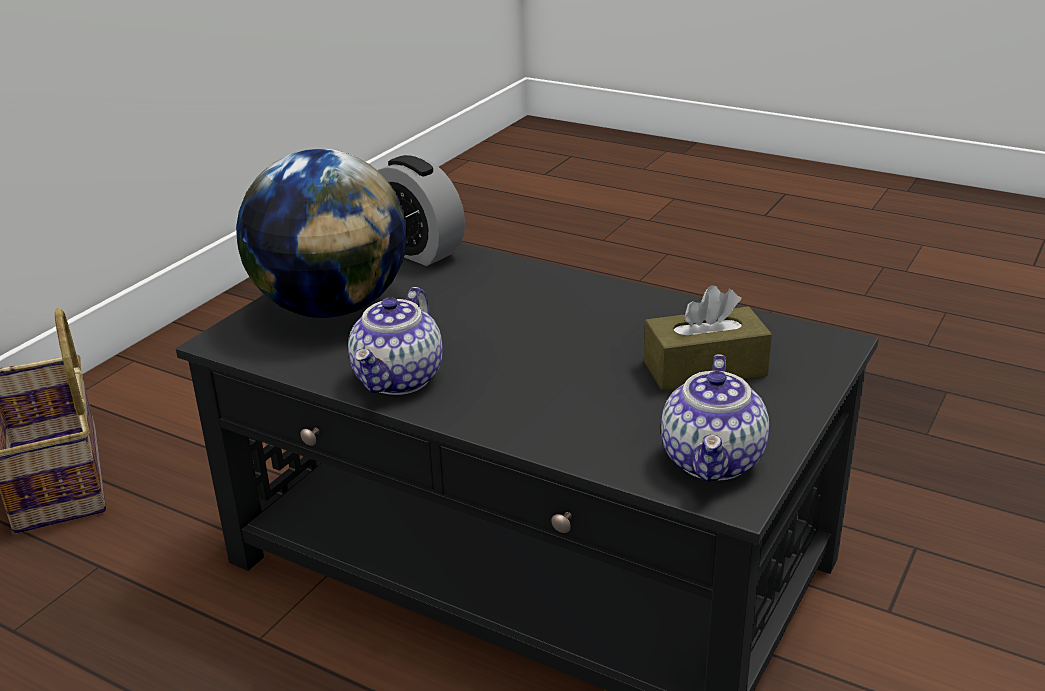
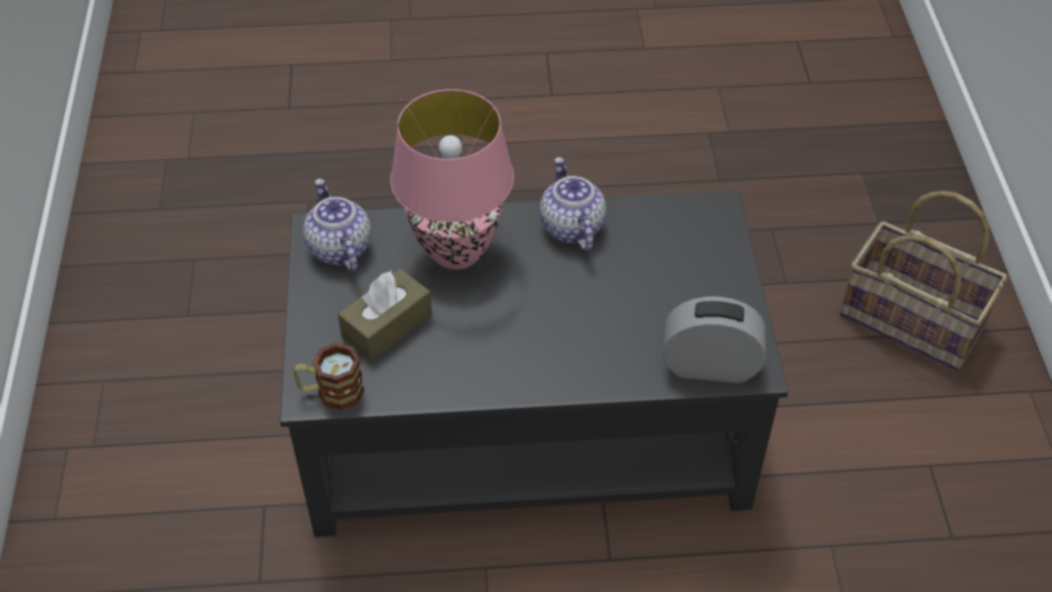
camera: 145 degrees right, 20 degrees up
(332, 307) = (690, 269): globe -> none
(559, 402) = (457, 253): none -> pink table lamp
(807, 339) = (331, 392): none -> mug

